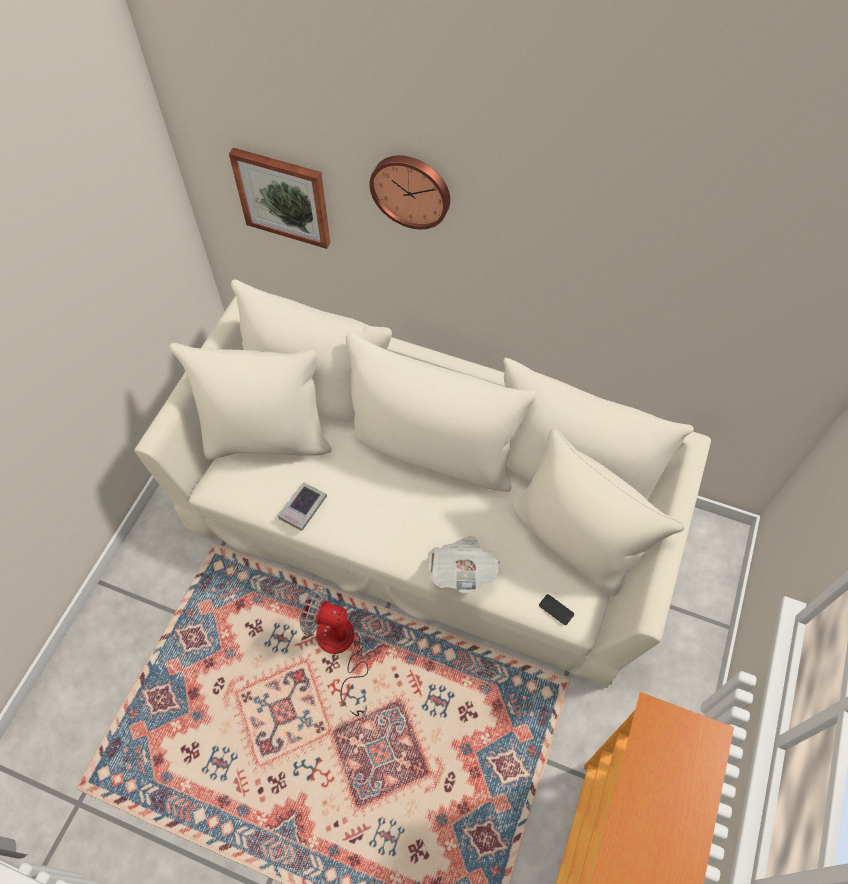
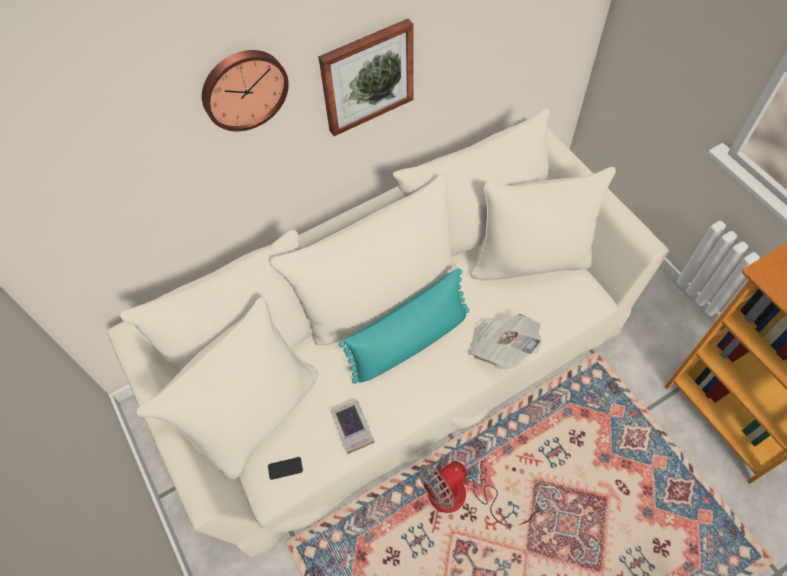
camera: 50 degrees left, 0 degrees up
(283, 196) = (113, 197): picture -> picture (367, 76)
(410, 498) = (409, 341): none -> turquoise pillow
(556, 610) = (577, 307): phone -> phone (285, 468)

